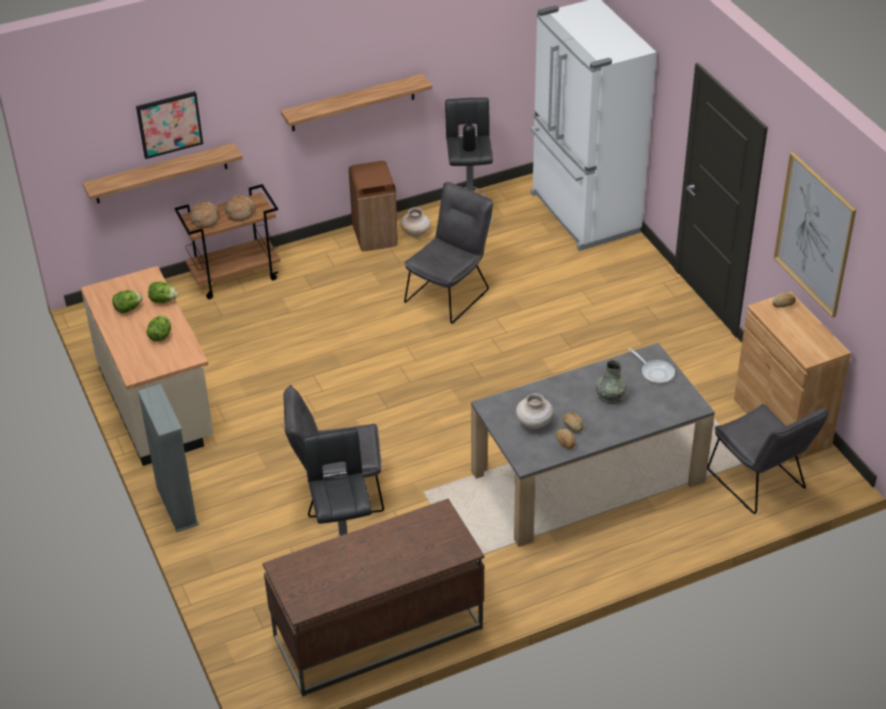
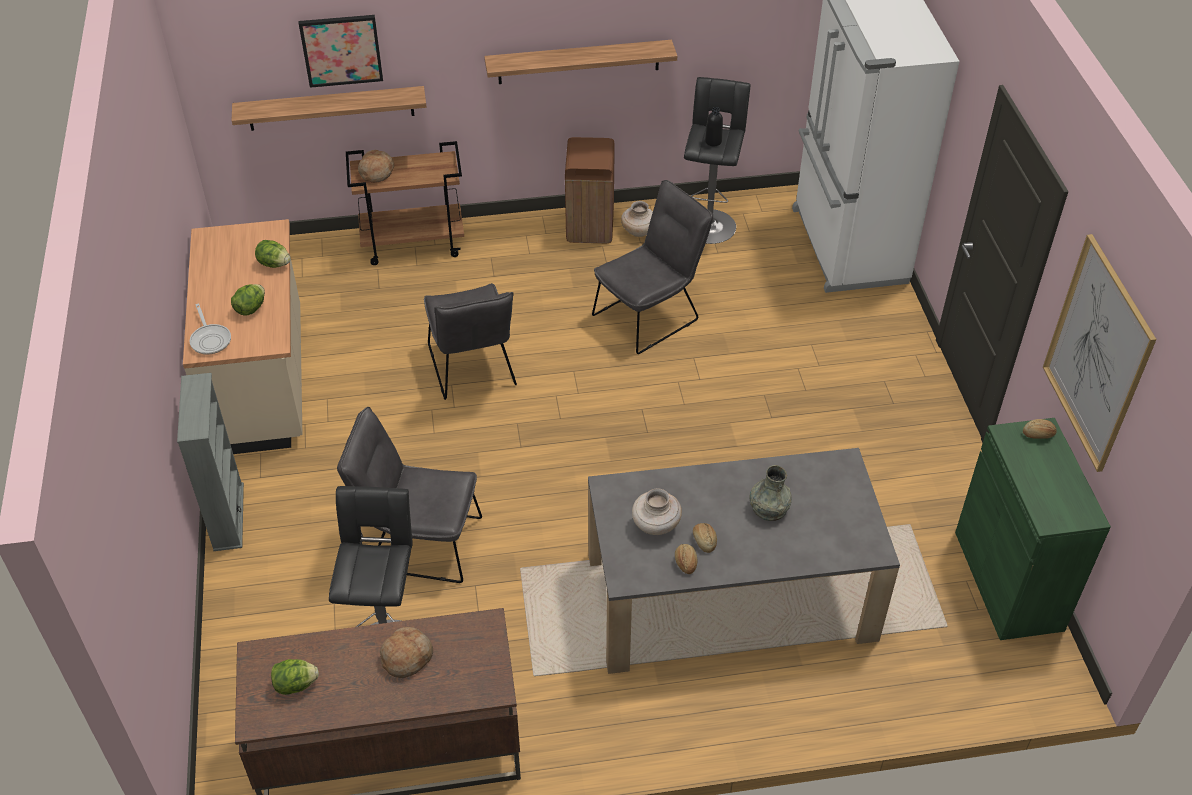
camera: 15 degrees right, 5 degrees up
(128, 309) = (230, 266): lettuce -> lettuce (295, 685)
(240, 212) = (420, 171): bread -> bread (407, 656)
(655, 372) = (840, 489): frying pan -> frying pan (210, 339)
(760, 483) = (952, 661): grey chair -> grey chair (473, 370)
(782, 422) = (1008, 580): brown cabinet -> green cabinet

